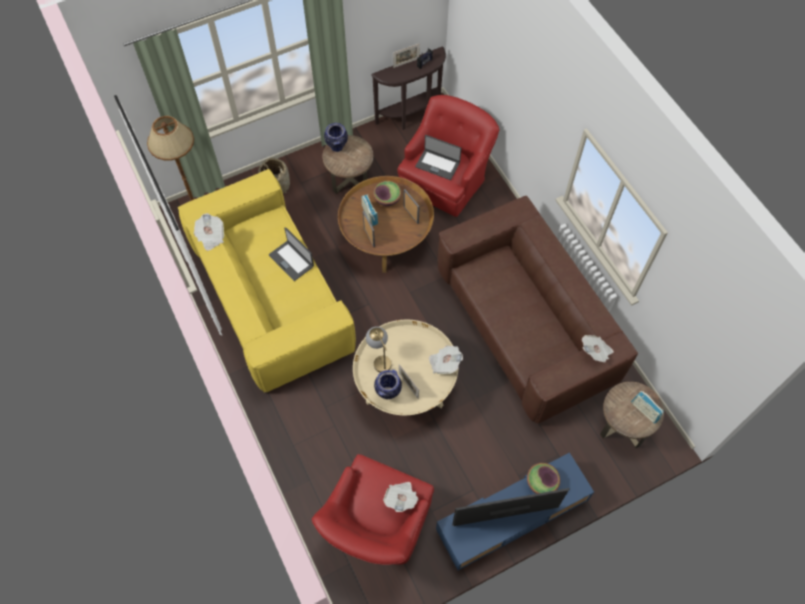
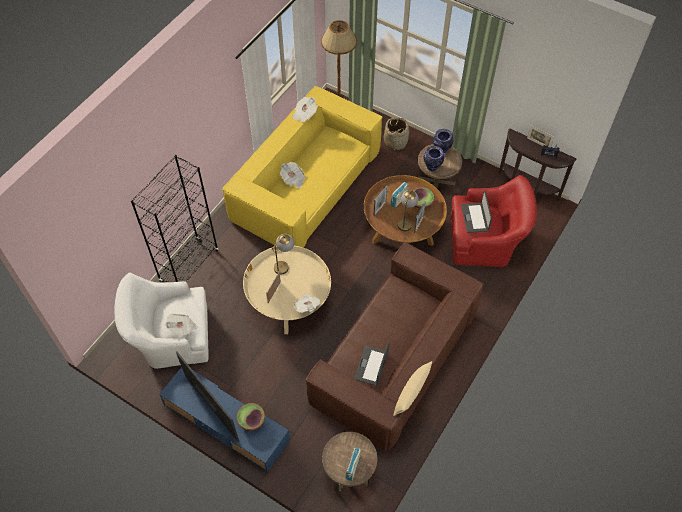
camera: 60 degrees right, 5 degrees down
(291, 260) = (327, 173): laptop -> laptop (372, 366)
(296, 464) = (189, 266): none -> black bookcase
(376, 525) = (171, 337): red armchair -> white armchair
(388, 392) = (261, 282): vase -> vase (432, 167)
(399, 223) = (406, 221): none -> table lamp
(596, 352) = (371, 397): newspaper -> newspaper (293, 179)
(609, 316) = (411, 393): none -> beige pillow

